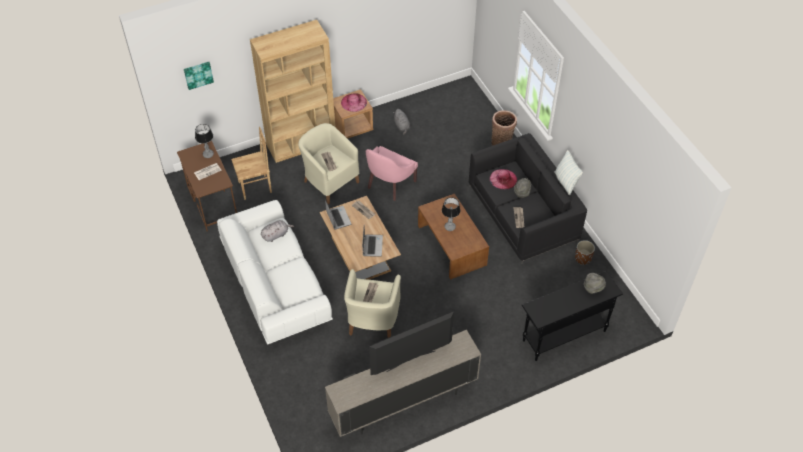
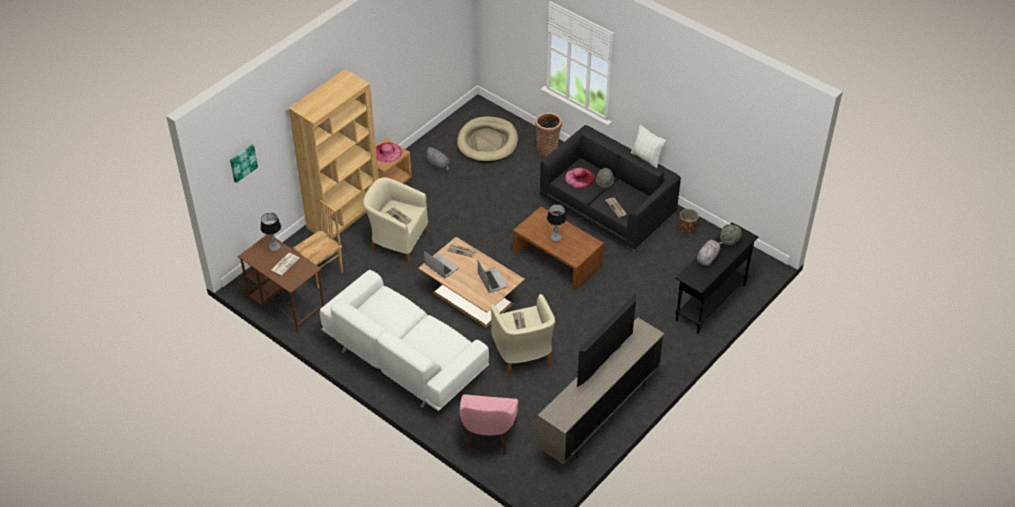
camera: 25 degrees left, 5 degrees down
(276, 235) = (389, 303): grey plush toy -> grey plush toy (708, 258)
(389, 184) = (460, 223): pink armchair -> pink armchair (487, 436)
(454, 120) = (487, 142): none -> beige dog bed

